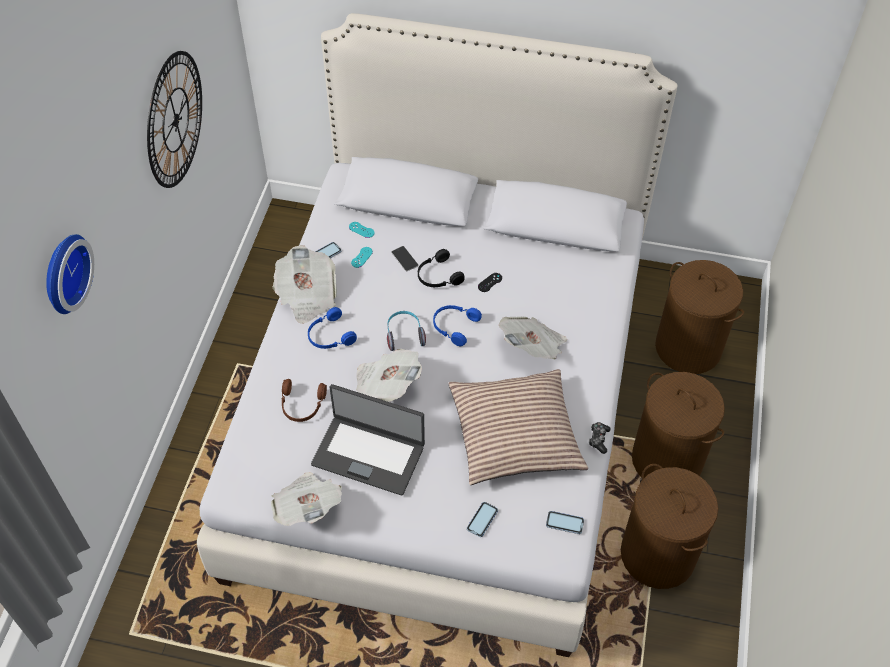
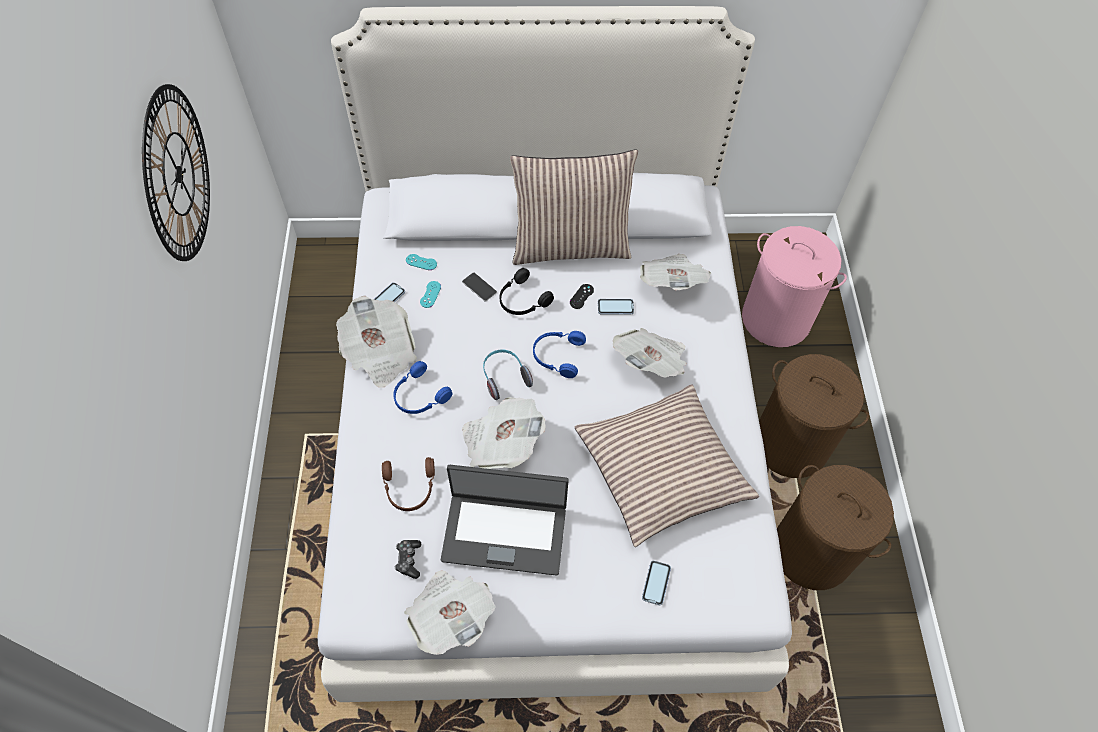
camera: 15 degrees left, 5 degrees up
(63, 273) = (75, 418): wall clock -> none
(493, 238) = (570, 245): none -> pillow
(564, 523) = (748, 564): phone -> phone (615, 307)
(572, 286) = (672, 283): none -> newspaper
(598, 439) = (753, 455): game controller -> game controller (408, 560)
(688, 348) = (776, 319): brown laundry basket -> pink laundry basket

